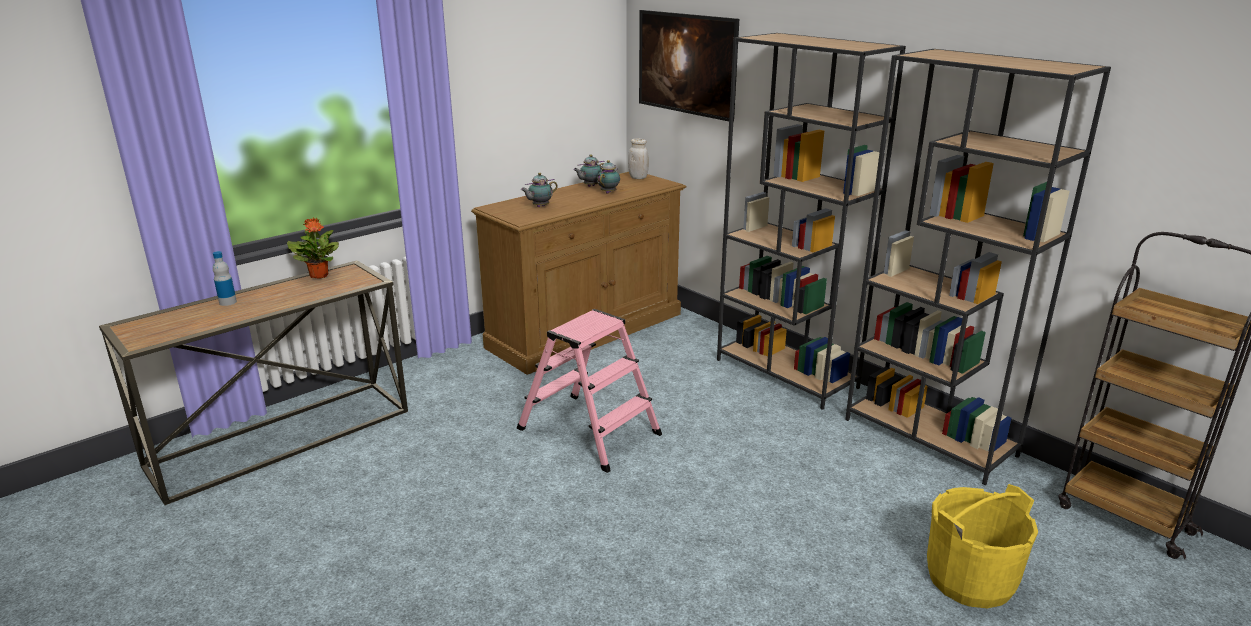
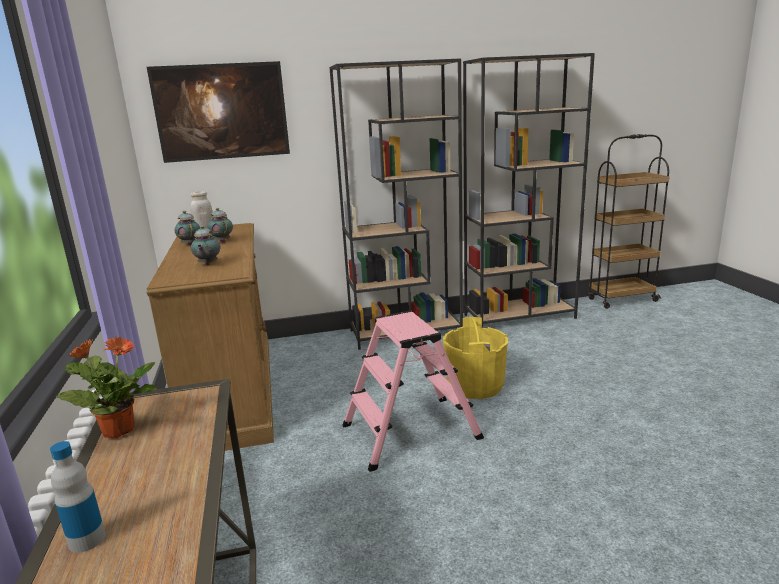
camera: 60 degrees left, 5 degrees down
(590, 186) = (190, 244): teapot -> teapot turned 150 degrees clockwise
(970, 580) = (664, 348): yellow bucket -> yellow bucket (475, 385)

